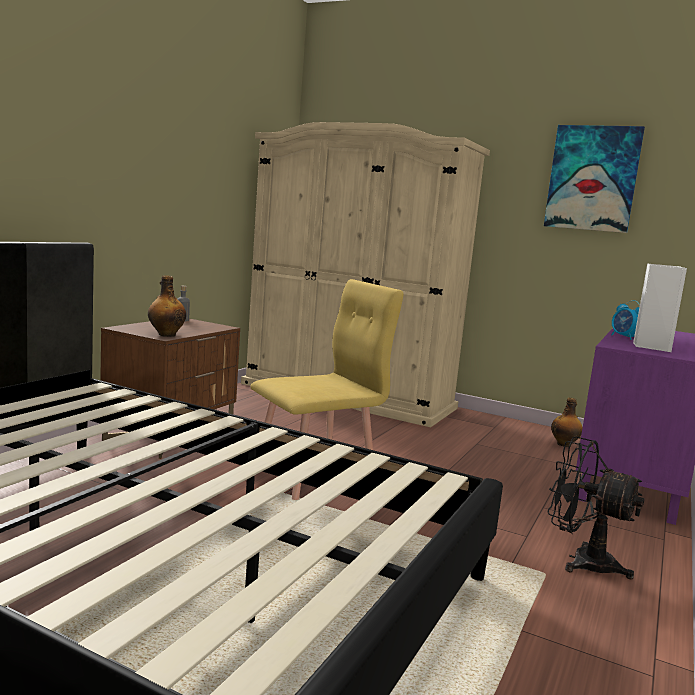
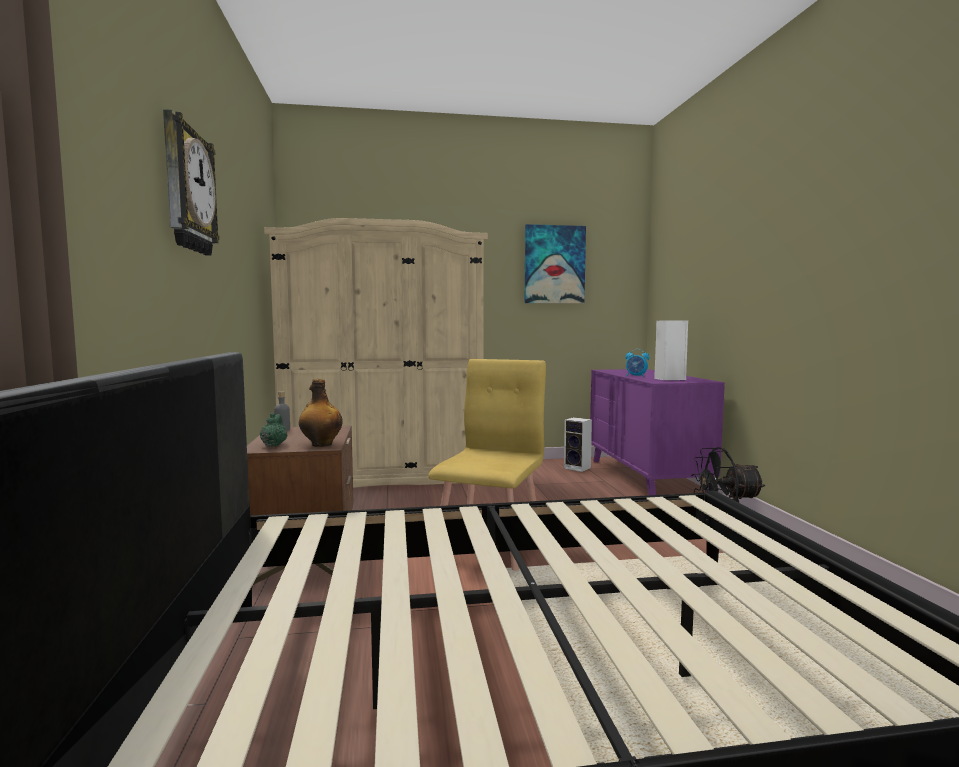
camera: 35 degrees left, 5 degrees down
(100, 106) = (186, 190): none -> wall clock
(138, 328) = (274, 445): none -> green teapot
(564, 444) = (578, 468): bottle -> speaker

